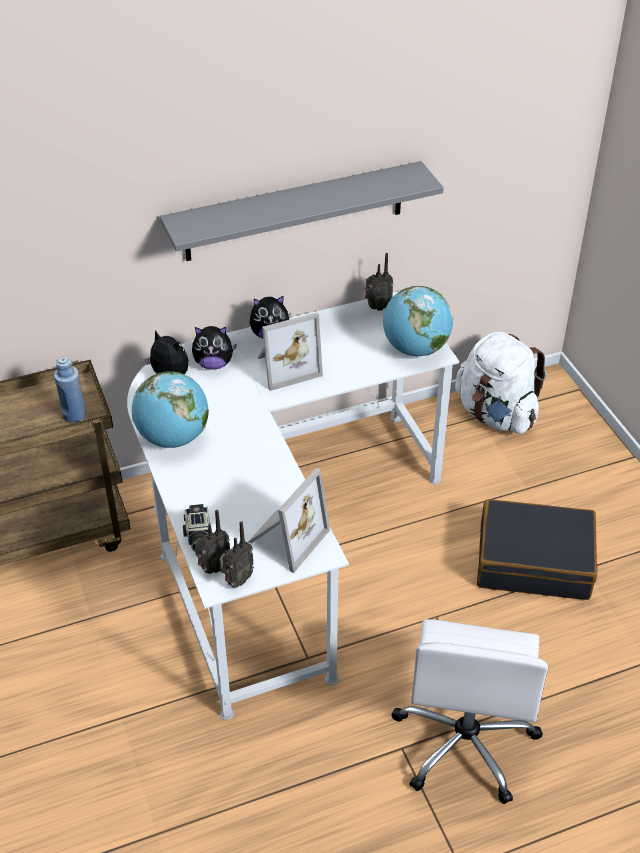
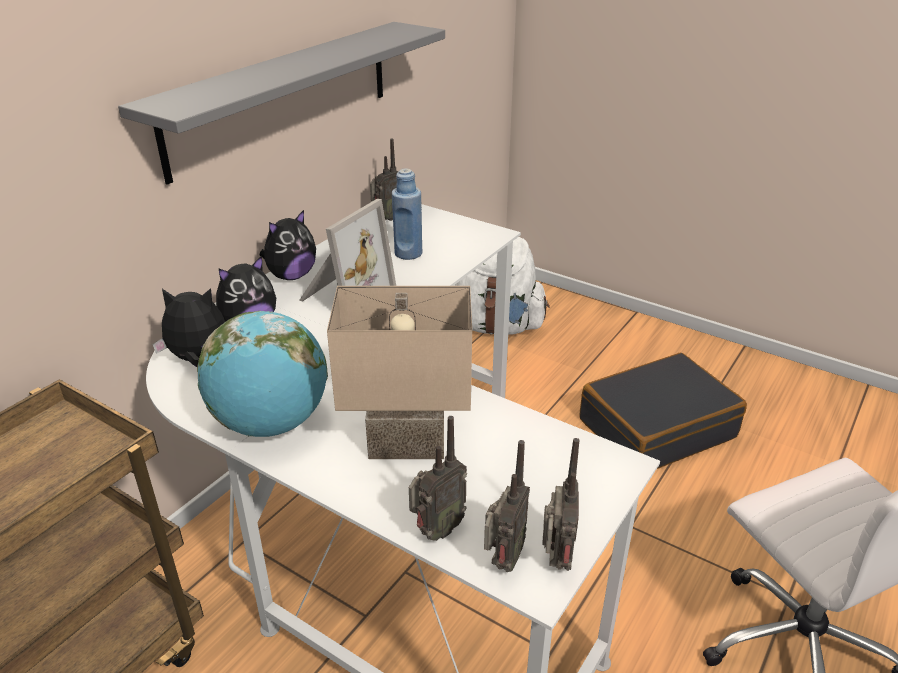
camera: 35 degrees left, 10 degrees down
(74, 415) = (80, 461): blue bottle -> blue bottle (408, 253)
(198, 537) = (436, 531): camera -> radio
(226, 485) = (405, 446): none -> beige table lamp
(285, 538) = (553, 470): picture frame -> none
(415, 349) = (467, 236): globe -> none

